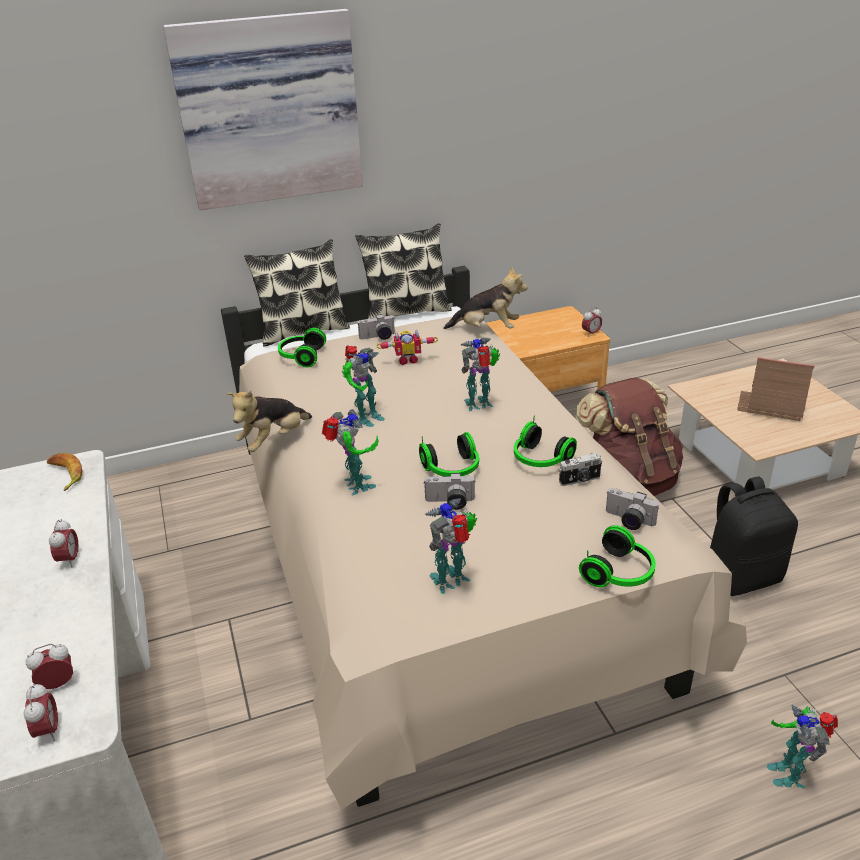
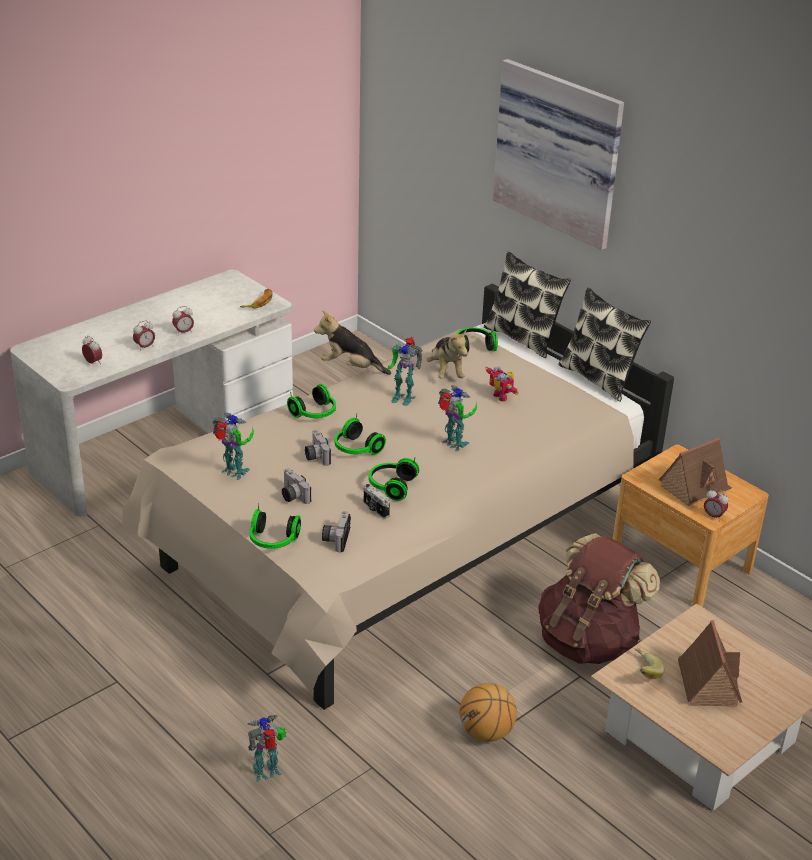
camera: 65 degrees right, 0 degrees up
(48, 730) = (64, 371): alarm clock -> alarm clock (145, 347)
(356, 486) = (315, 414): toy robot -> headphones
(378, 337) = (531, 373): camera -> camera (292, 496)
(487, 329) = (590, 425): plush toy -> plush toy (446, 372)
(547, 331) = (695, 487): none -> toy house
(740, 576) = (486, 732): black backpack -> basketball
(755, 433) = (642, 672): none -> banana

